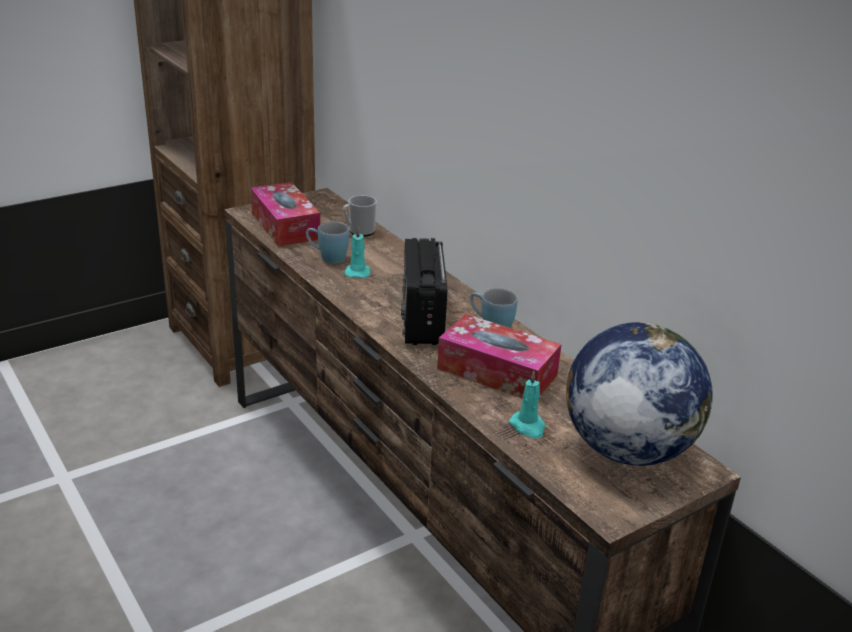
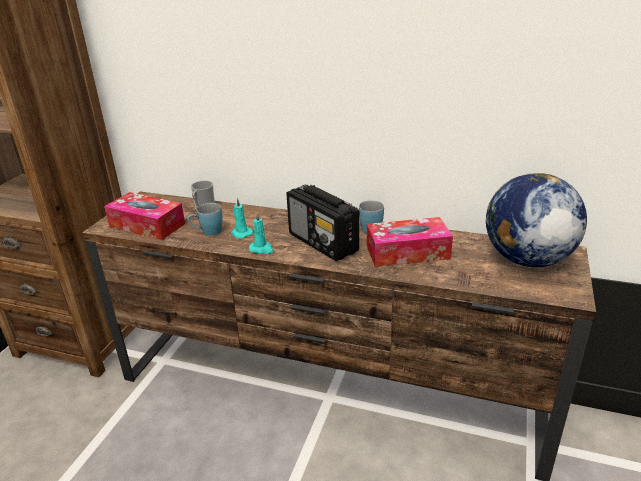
camera: 35 degrees left, 0 degrees up
(528, 427) = (468, 273): turquoise candle -> turquoise candle (262, 249)

